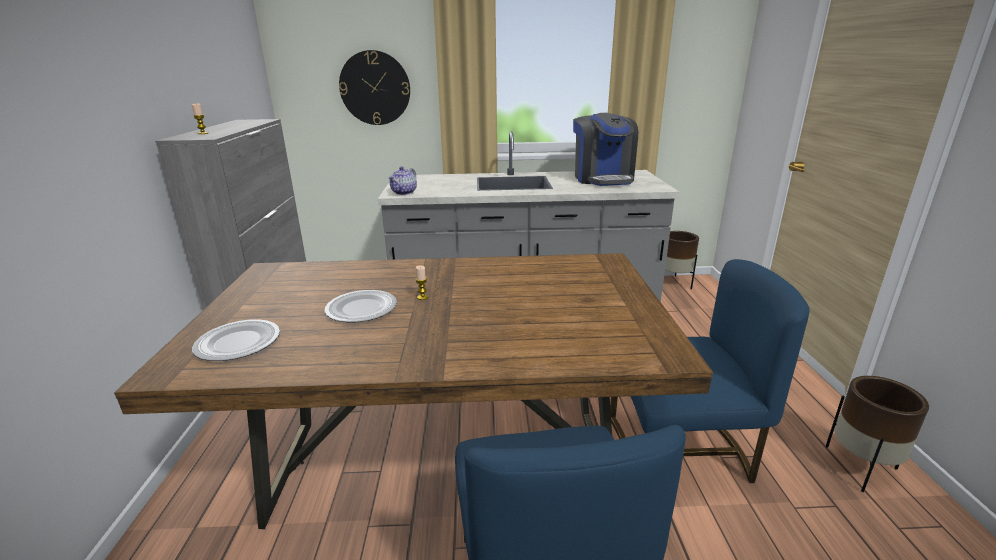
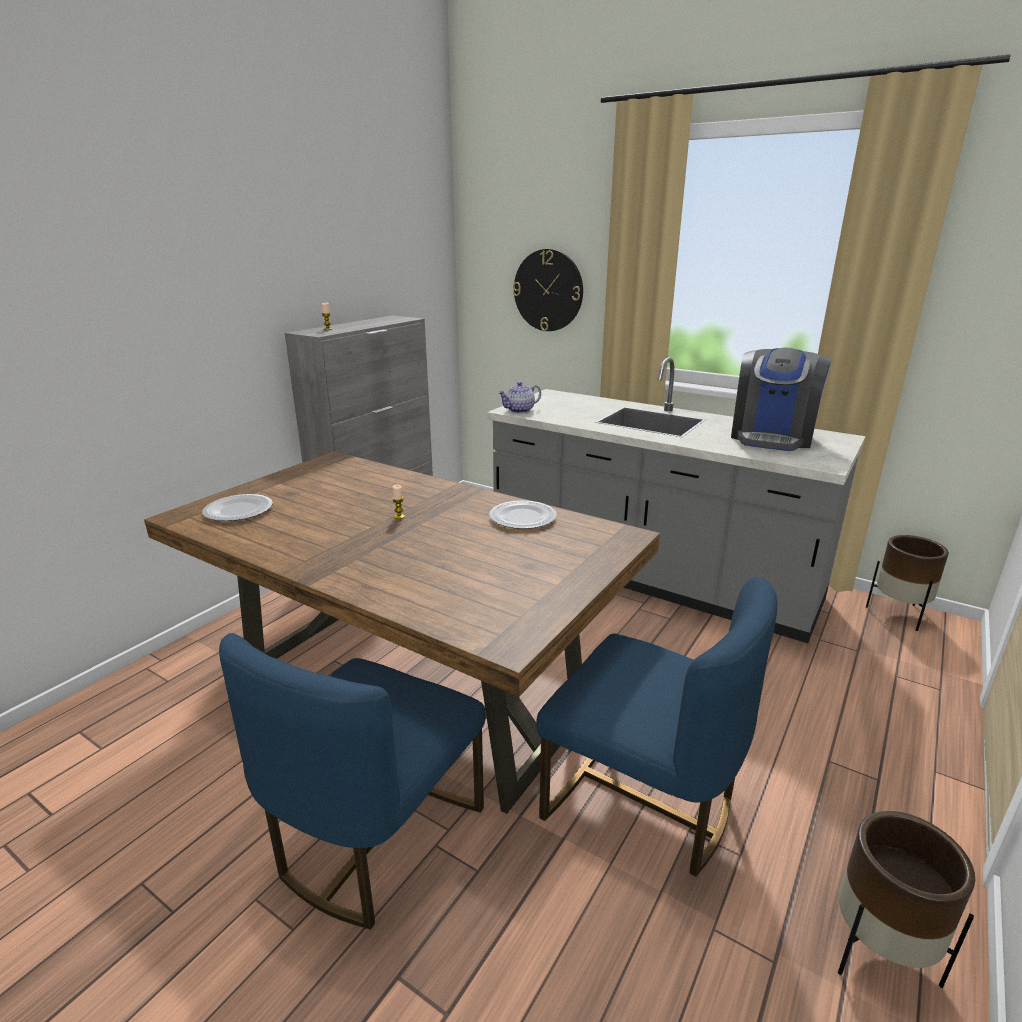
camera: 35 degrees right, 0 degrees up
(361, 309) = (343, 512): plate -> plate (522, 518)

